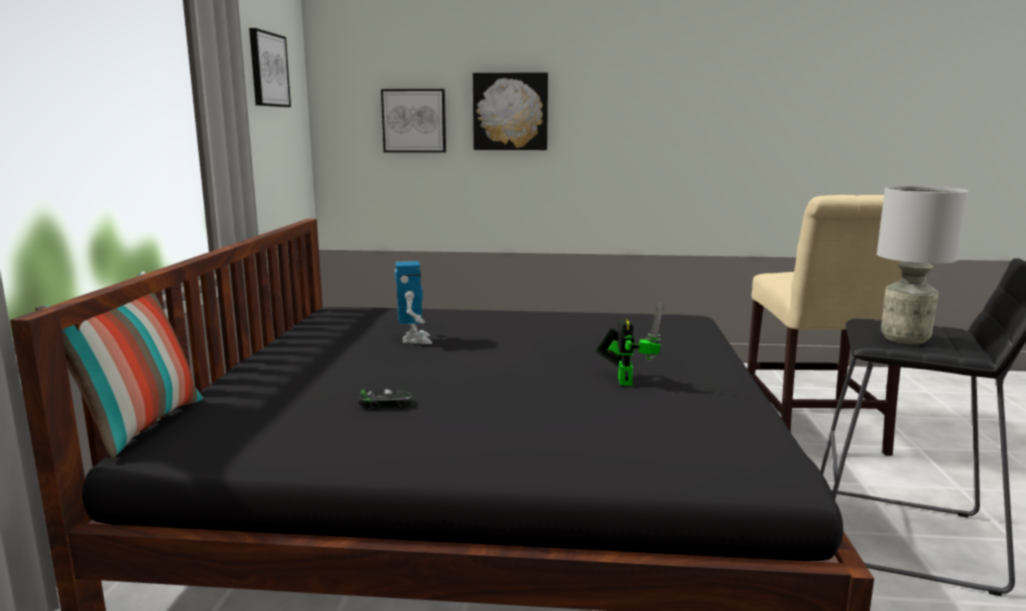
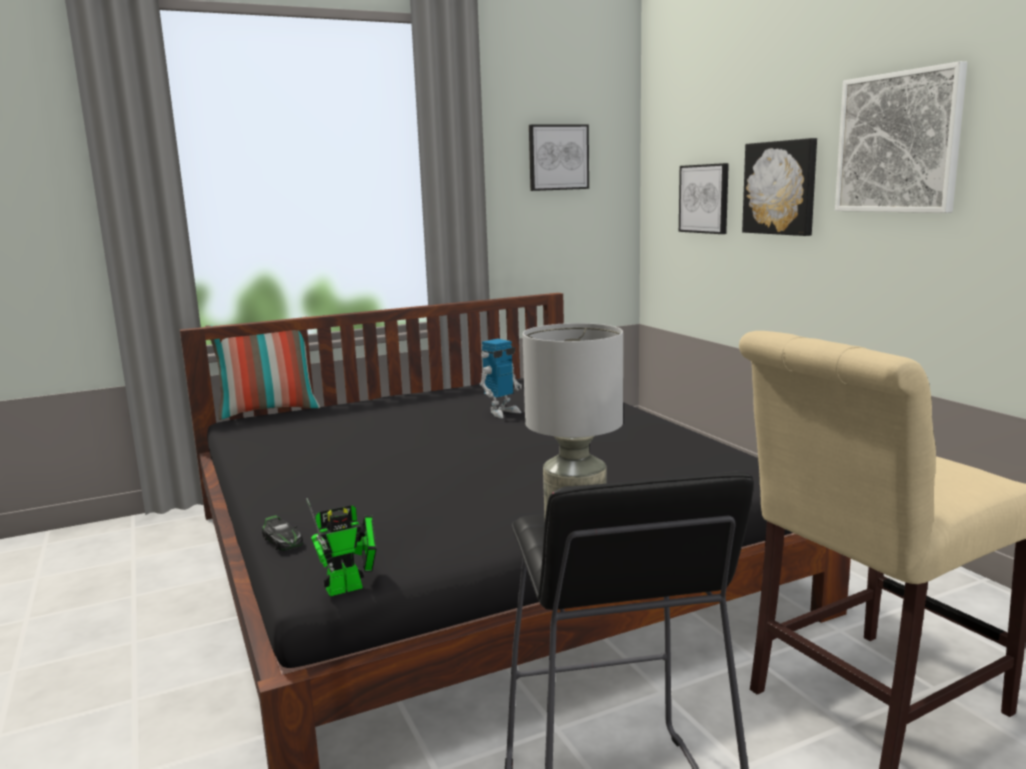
camera: 60 degrees right, 0 degrees up
(386, 404) = (351, 442): toy car -> toy car (282, 540)
(623, 81) = (898, 143): none -> picture
(624, 379) = (495, 489): toy robot -> toy robot (350, 587)

